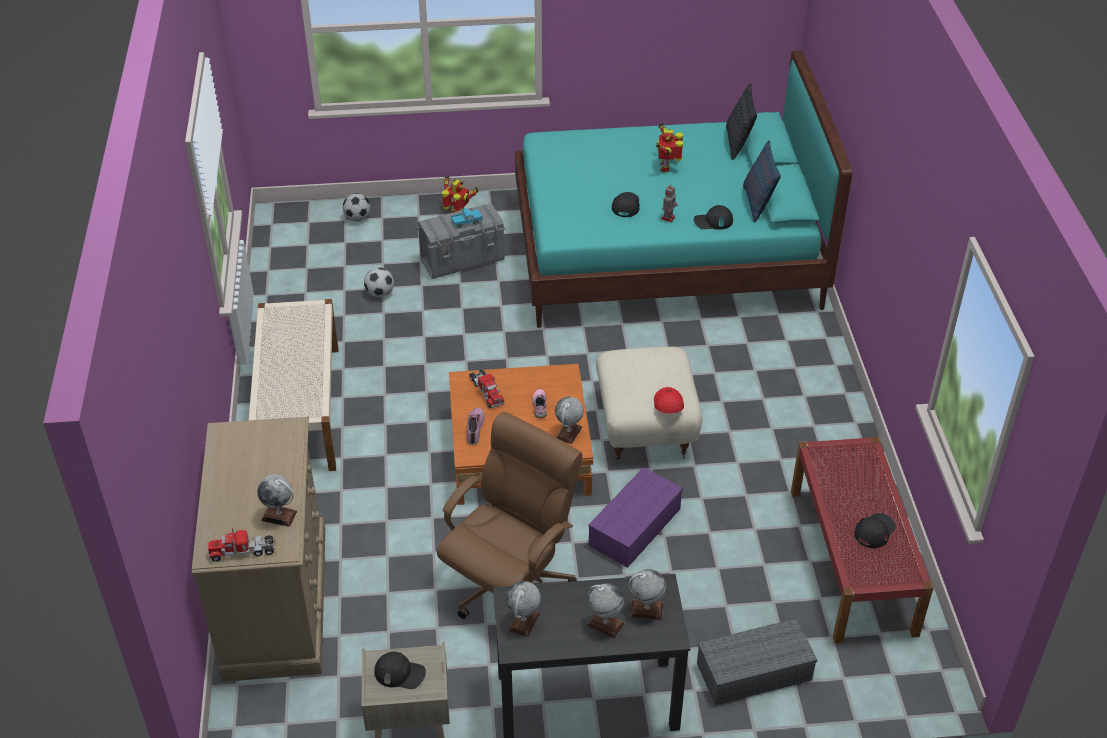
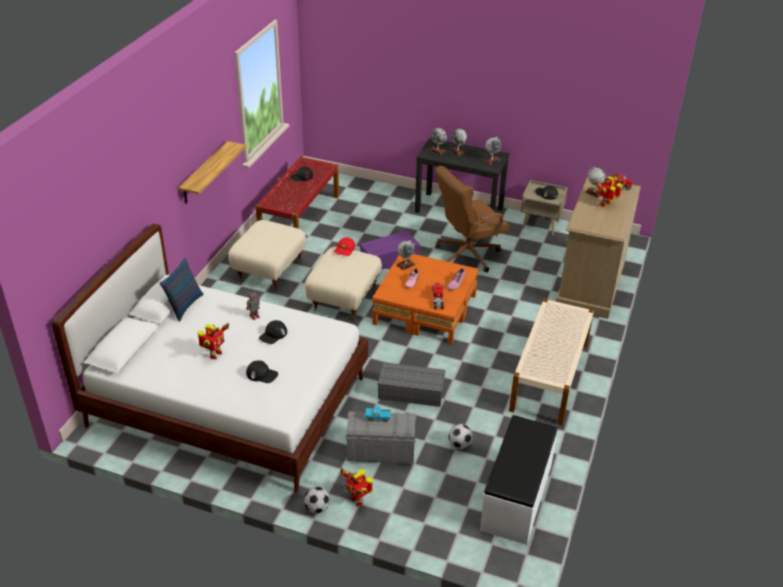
camera: 155 degrees left, 5 degrees down
(251, 494) = (606, 204): none -> toy robot
(296, 265) = (517, 497): none -> white bench
(358, 218) = (445, 530): football -> football (317, 508)
(666, 254) = (228, 401): turquoise bed -> white bed
(713, 221) = (227, 304): black cap -> black cap (262, 374)
(737, 144) = (141, 357): black pillow -> none
(755, 670) = (380, 198): grey storage box -> grey storage box (410, 392)
(793, 435) = (269, 270): none -> beige ottoman
(898, 274) = (204, 173): none -> shelf

